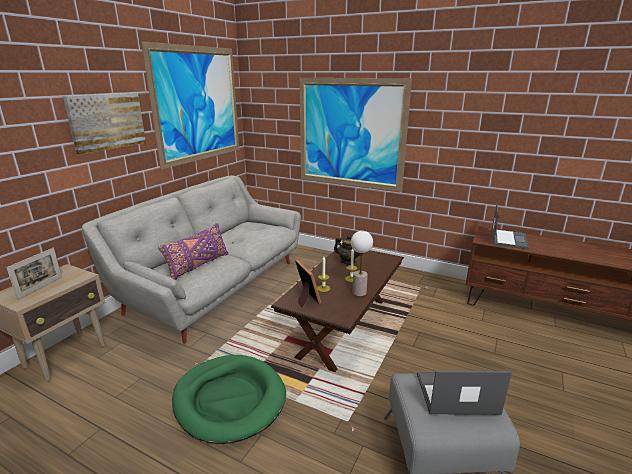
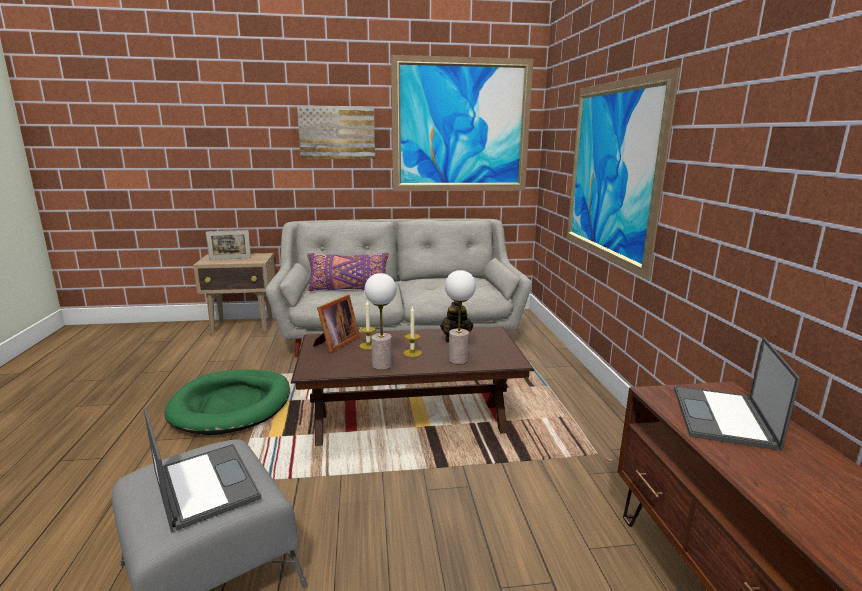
camera: 55 degrees right, 5 degrees down
(375, 270) = (458, 360): none -> table lamp
(508, 239) = (723, 418): laptop -> laptop turned 120 degrees clockwise

